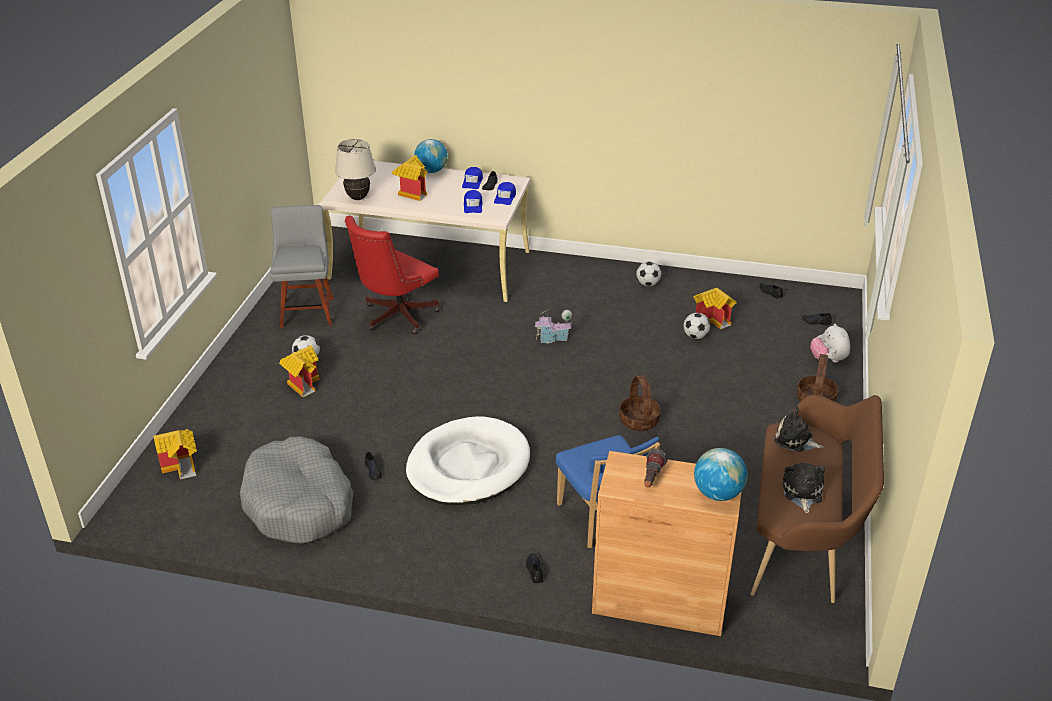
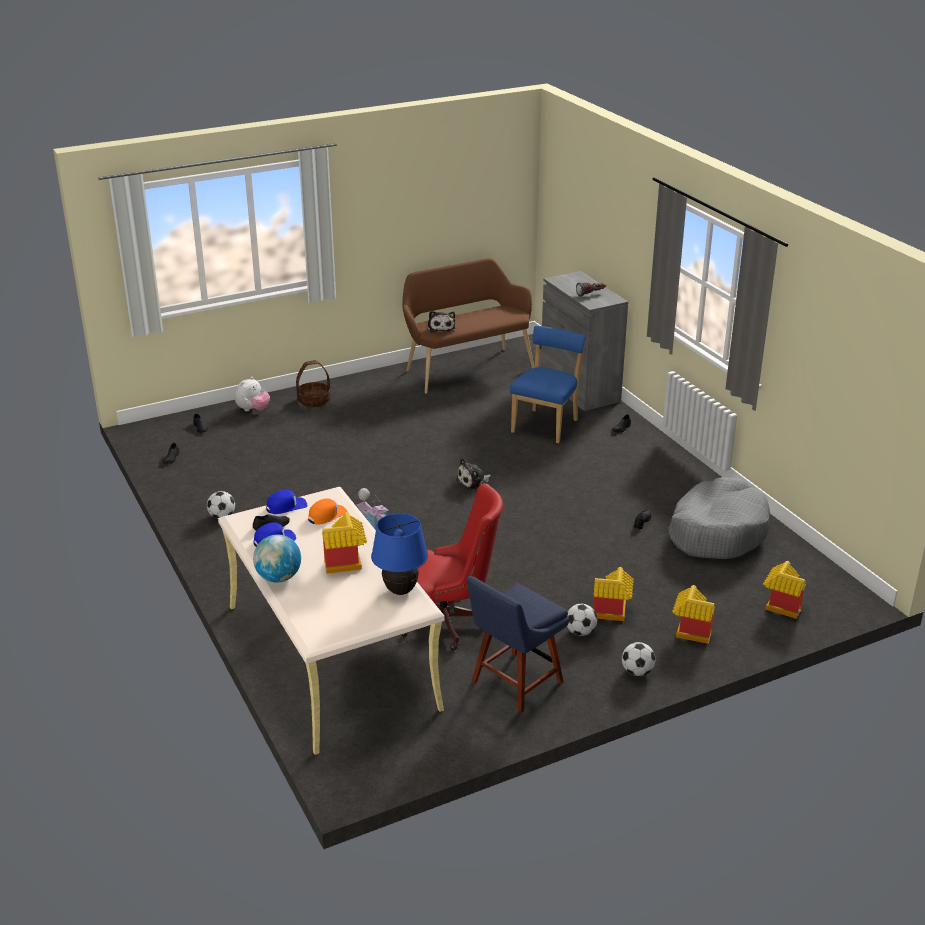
camera: 130 degrees left, 5 degrees down
(307, 311) = (514, 684): grey chair -> blue chair
(358, 198) = (400, 590): beige table lamp -> blue table lamp
(468, 466) = (577, 488): white dog bed -> none
(473, 205) = (327, 515): blue cap -> orange cap
(639, 420) = (430, 449): basket -> none
(660, 601) = (579, 388): brown cabinet -> grey cabinet
(695, 336) = (286, 466): football -> football (637, 672)
(713, 320) = (250, 467): toy house -> toy house (689, 631)
(717, 493) = (573, 278): globe -> none
(802, 493) = (486, 315): plush toy -> plush toy (474, 482)

